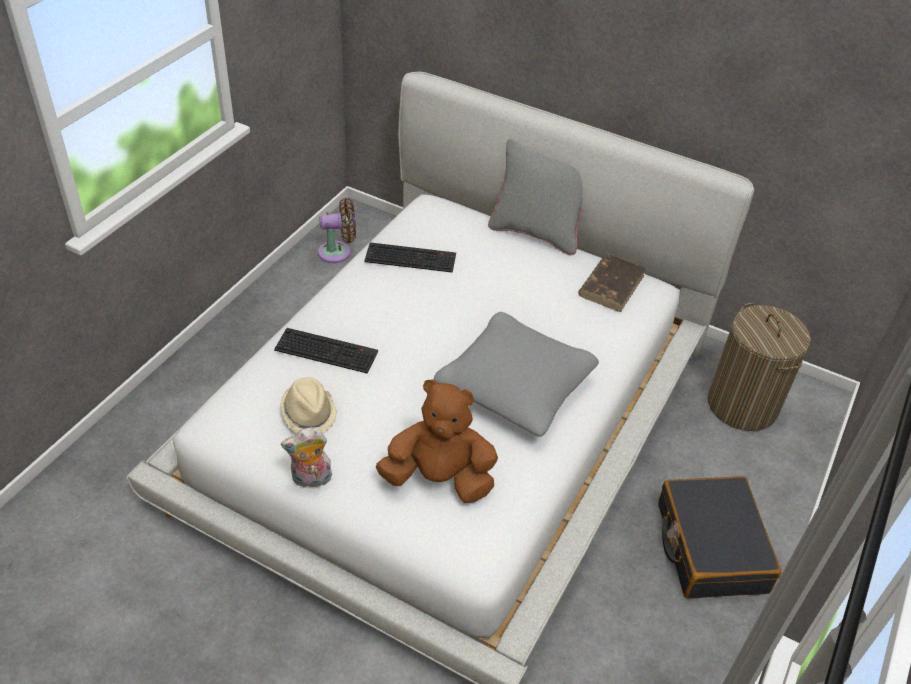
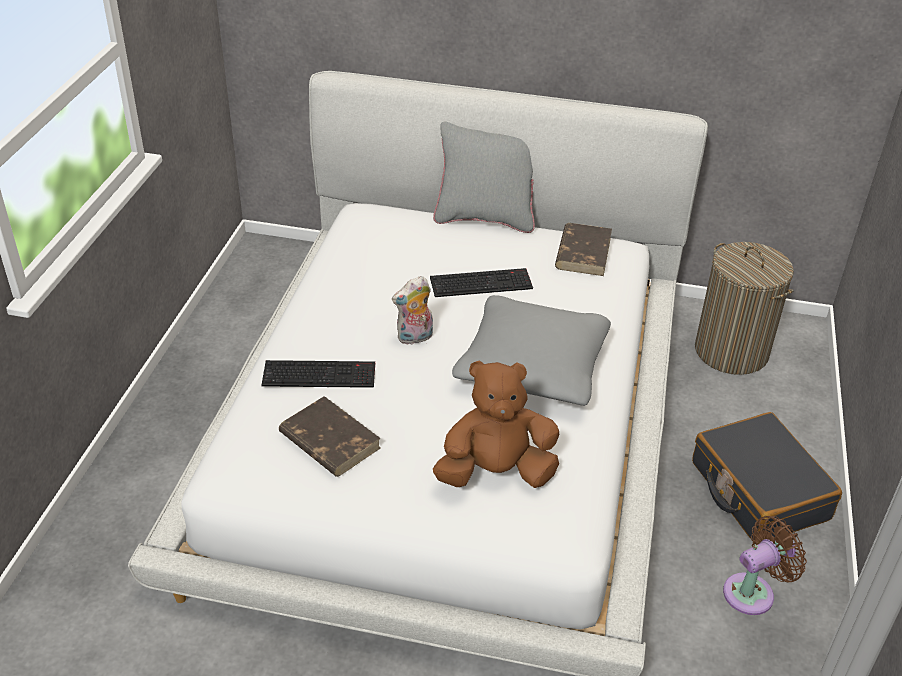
camera: 15 degrees left, 5 degrees down
(309, 413) = (329, 440): beige hat -> brown book
(311, 480) = (360, 506): plush toy -> plush toy (414, 338)
(338, 252) = (258, 289): brown fan -> brown fan (753, 592)
(411, 257) = (368, 265): keyboard -> keyboard (482, 282)

